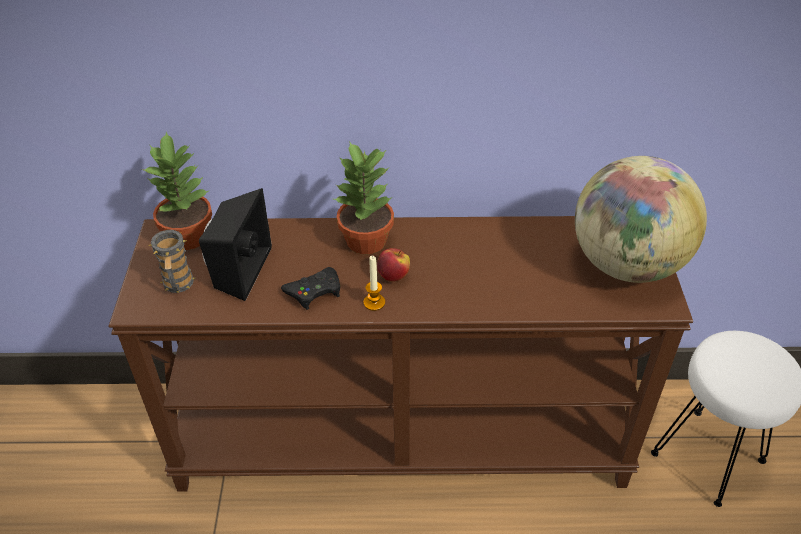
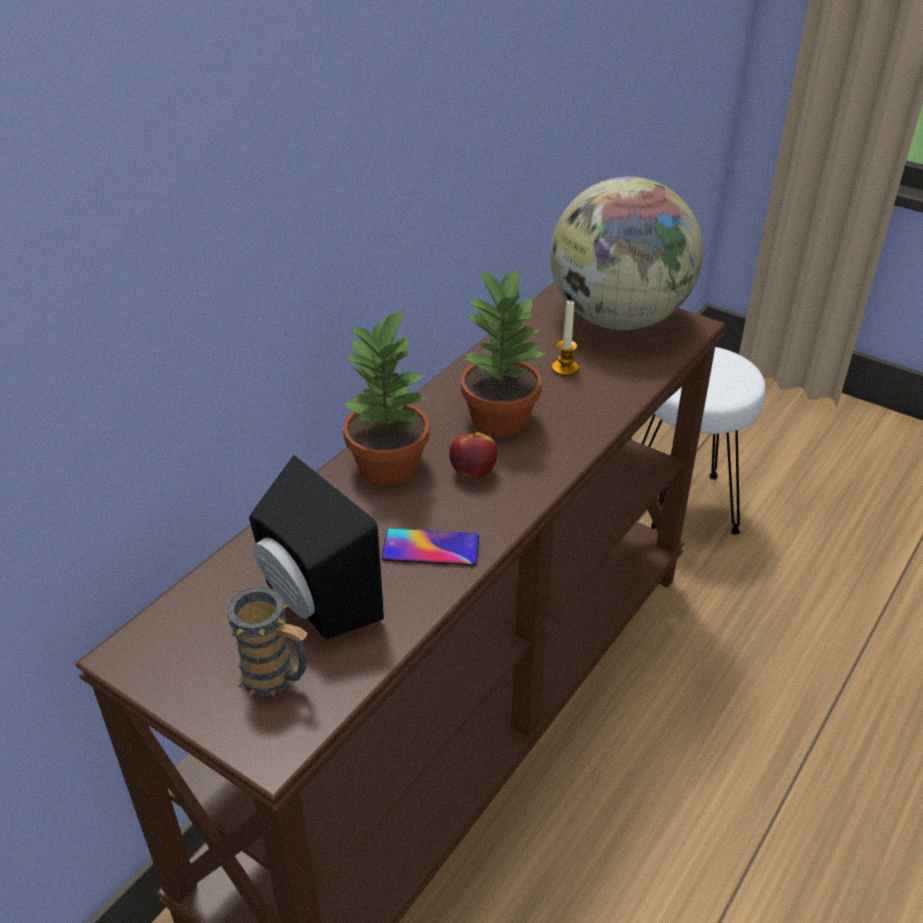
camera: 55 degrees left, 5 degrees down
(189, 236) = (182, 624): potted plant -> potted plant (500, 418)
(314, 291) = (431, 548): black game controller -> phone
(374, 302) = (502, 507): candle -> candle (565, 368)

